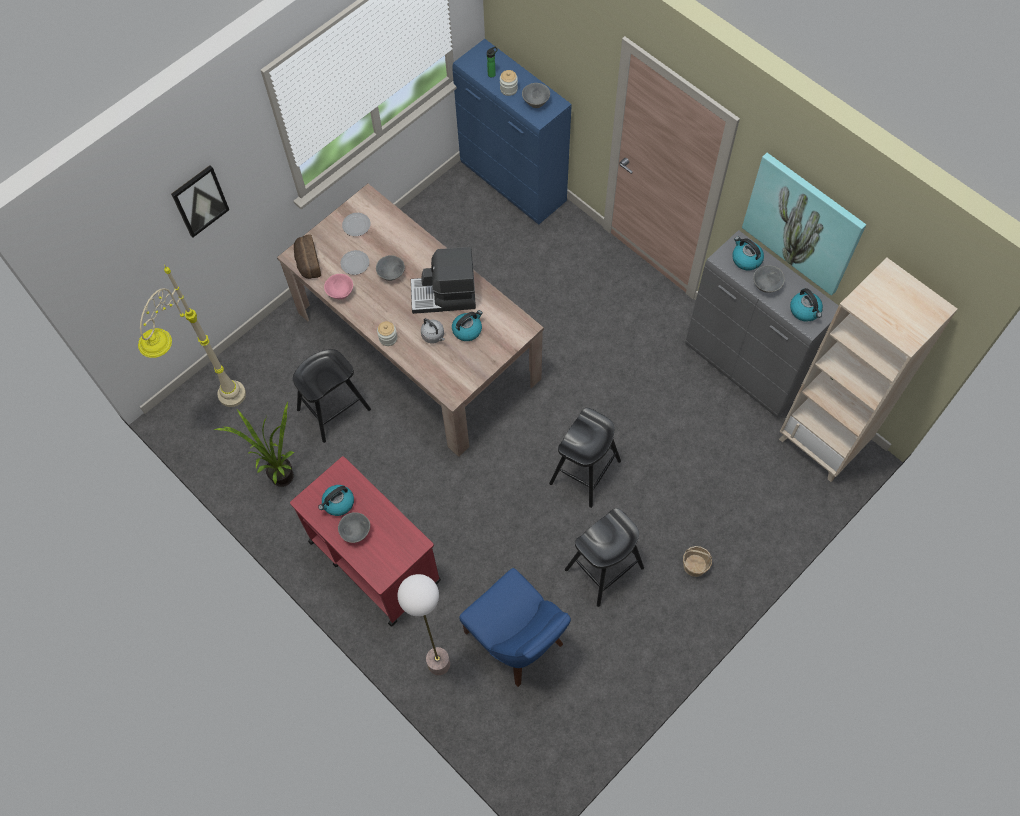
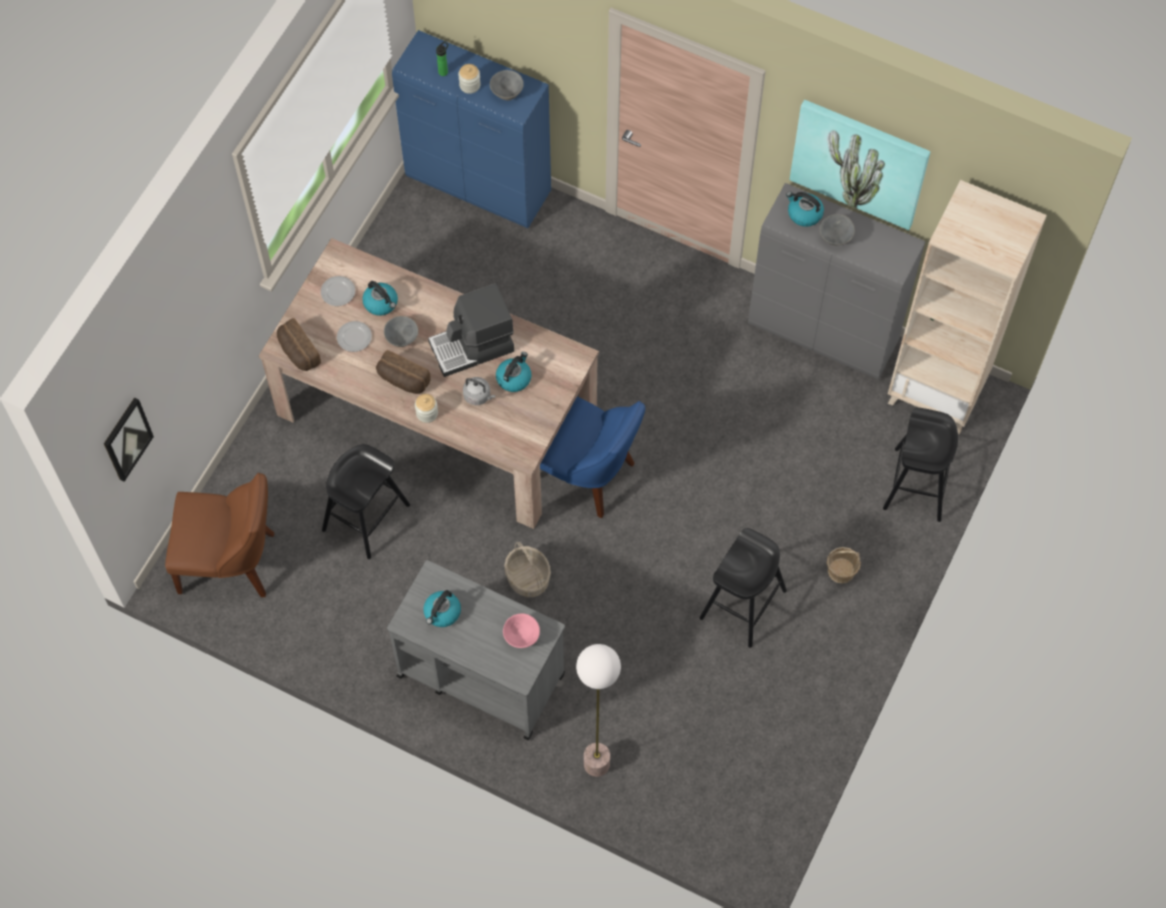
camera: 20 degrees left, 0 degrees up
(199, 200) = (186, 316): picture -> picture (127, 439)
(220, 414) = (232, 563): beige floor lamp -> brown chair
(278, 475) = (329, 612): potted plant -> none
(341, 292) = (351, 375): pink bowl -> pink bowl (522, 636)
(355, 531) = (473, 637): grey bowl -> none
(374, 560) = (480, 674): red cart -> grey cart
(379, 307) = (402, 380): none -> bread
(440, 495) = (528, 578): none -> basket
(517, 641) = (674, 712): blue chair -> blue chair (585, 474)
(585, 472) = (684, 503): black stool -> black stool (917, 484)
(805, 310) = (885, 254): kettle -> kettle (381, 303)

